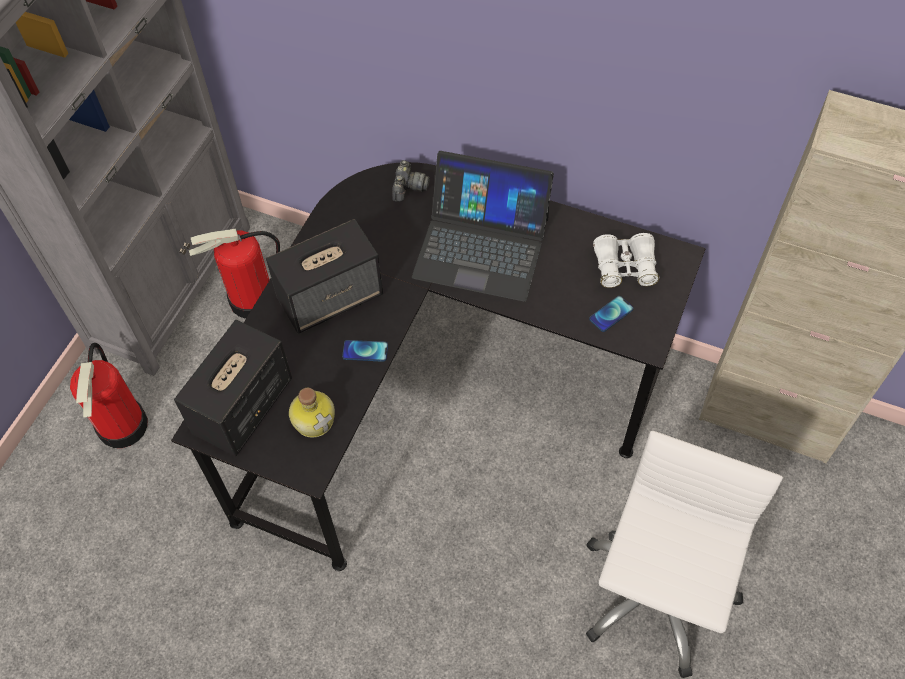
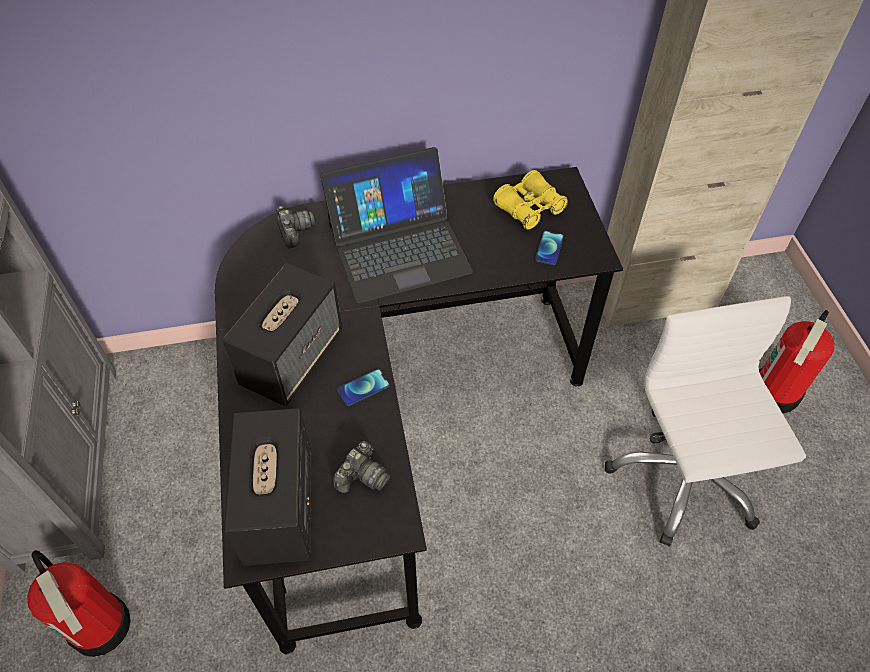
camera: 35 degrees left, 5 degrees down
(252, 300) = (162, 432): fire extinguisher -> fire extinguisher (775, 393)
(314, 419) = (362, 476): bottle -> camera
(624, 267) = (529, 208): white binoculars -> yellow binoculars

